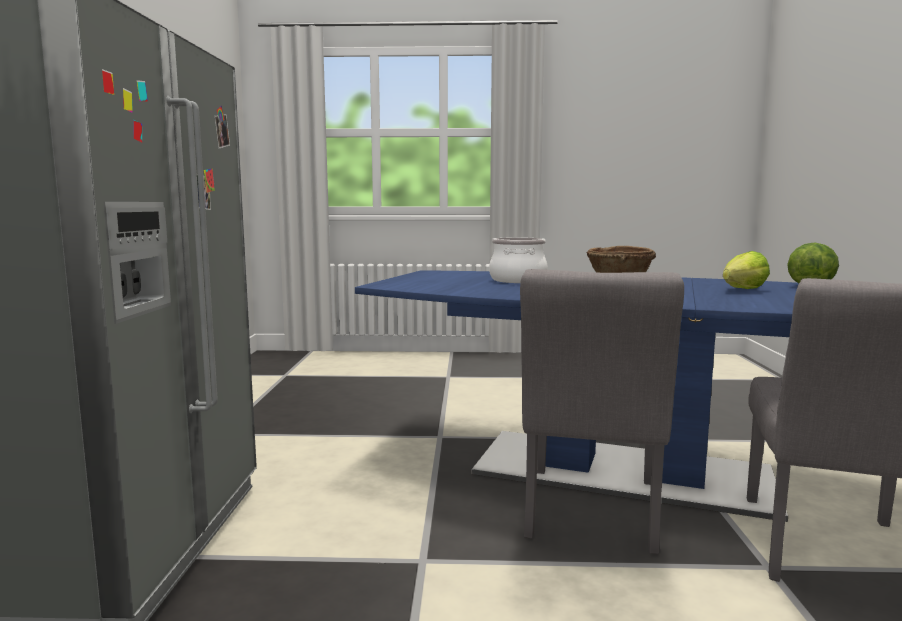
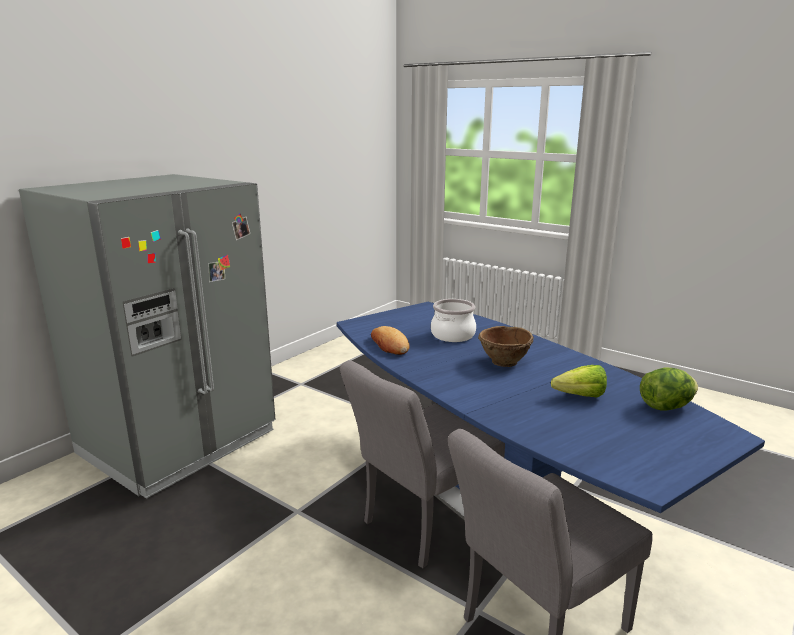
camera: 35 degrees right, 10 degrees up
(474, 290) = (389, 345): none -> bread

